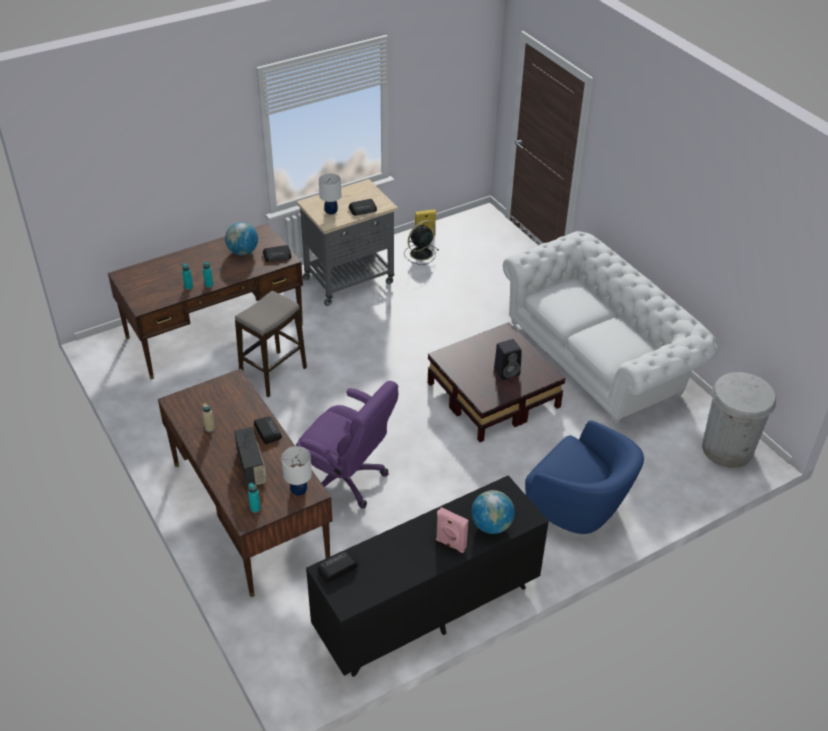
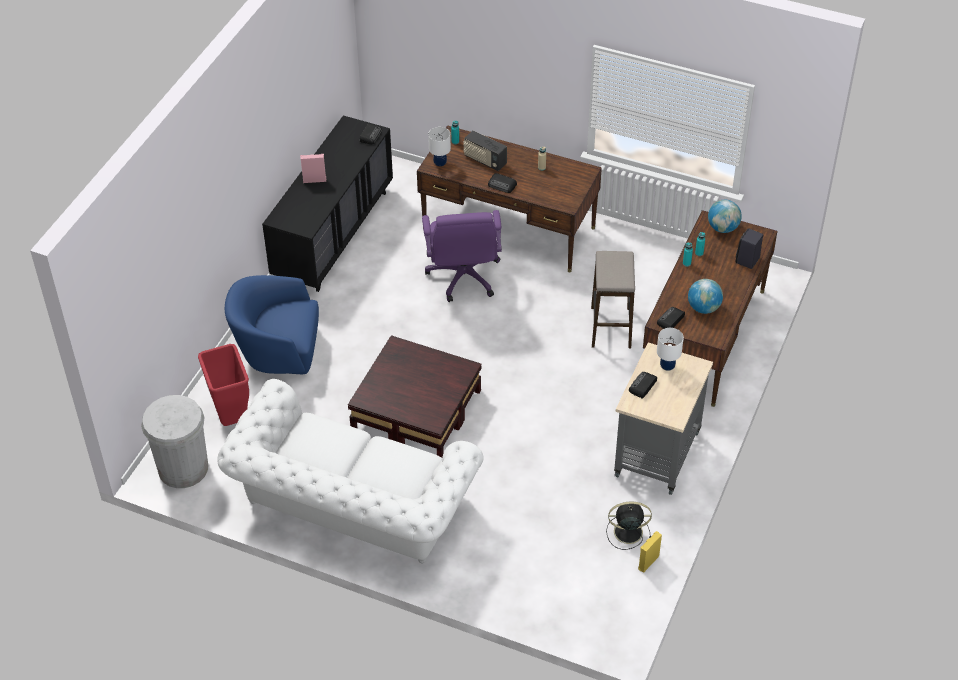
camera: 145 degrees right, 5 degrees up
(346, 482) = (463, 280): purple office chair -> purple office chair turned 90 degrees counterclockwise
(420, 254) = (626, 532): black fan -> black fan turned 105 degrees counterclockwise
(491, 525) = (297, 202): globe -> globe (723, 228)
(507, 371) = (400, 382): black speaker -> black speaker (747, 261)
(659, 469) = (232, 418): none -> red trash can

